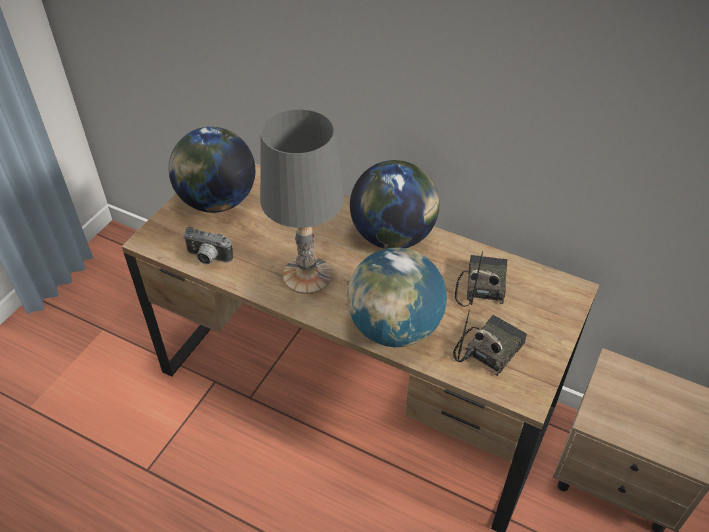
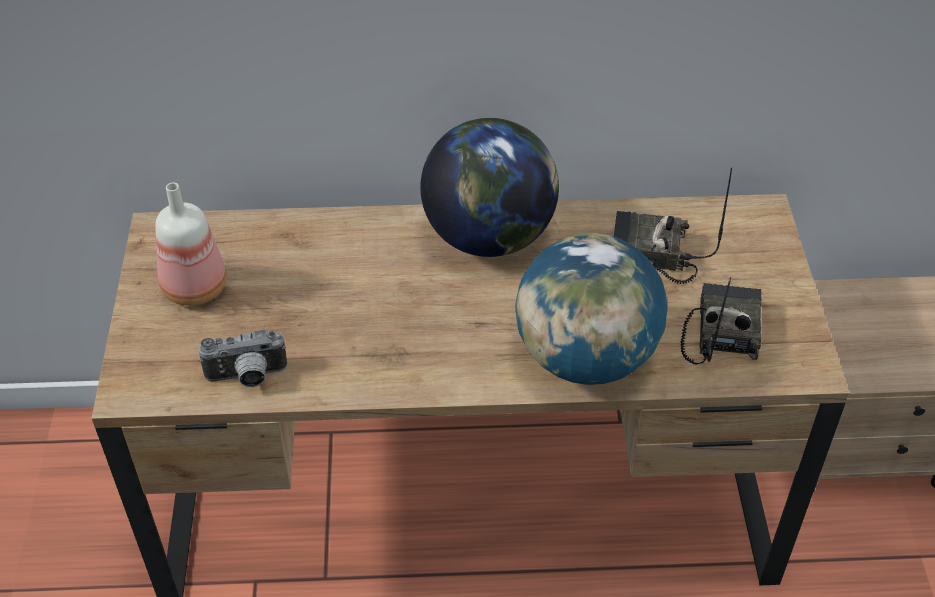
camera: 30 degrees left, 0 degrees up
(217, 201) = (193, 289): globe -> bottle
(308, 275) = (414, 338): grey table lamp -> none
(480, 286) = (651, 255): radio -> radio turned 60 degrees counterclockwise

